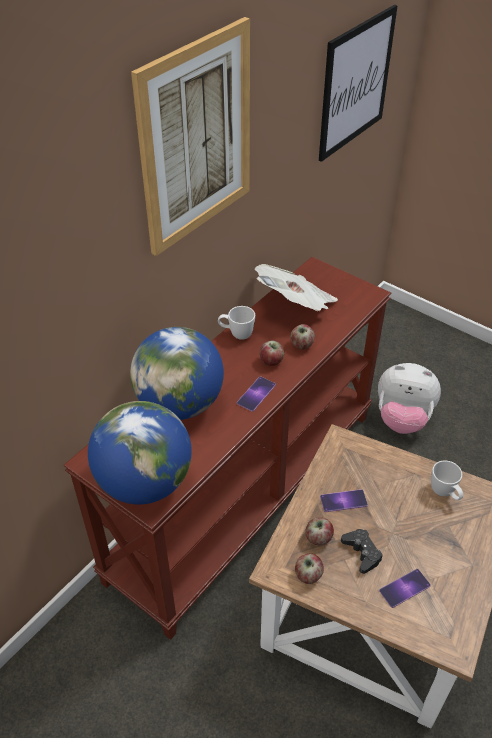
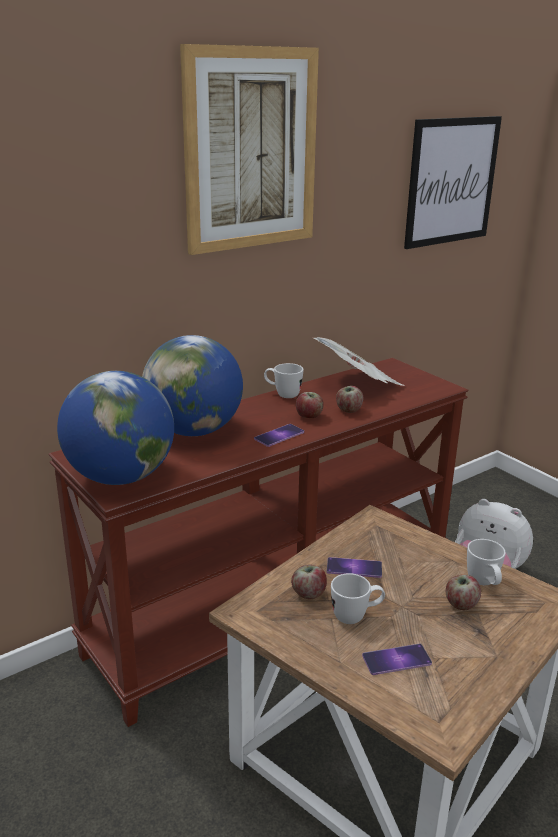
camera: 15 degrees right, 20 degrees down
(308, 575) = (280, 623): apple -> apple (460, 604)
(362, 553) = (356, 616): black game controller -> white mug

